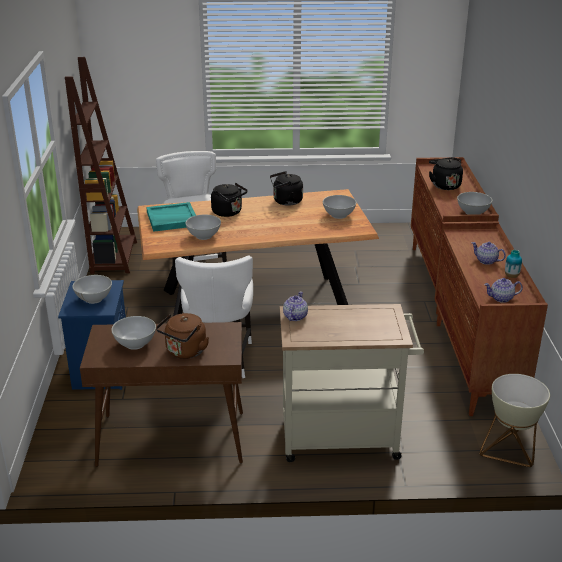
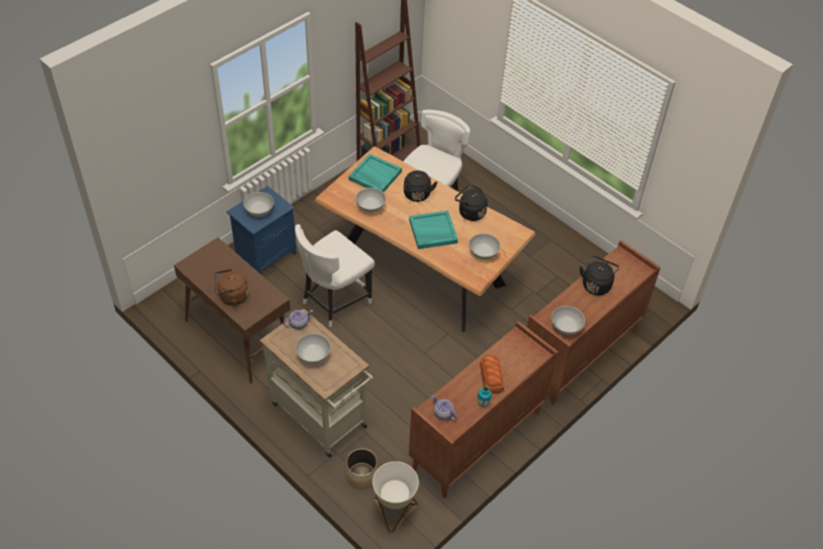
camera: 45 degrees right, 20 degrees up
(135, 344) = (218, 270): white bowl -> white bowl (313, 356)
(279, 223) = (432, 231): none -> turquoise tray
(444, 449) = (362, 475): none -> planter
(486, 261) = (491, 377): teapot -> bread

